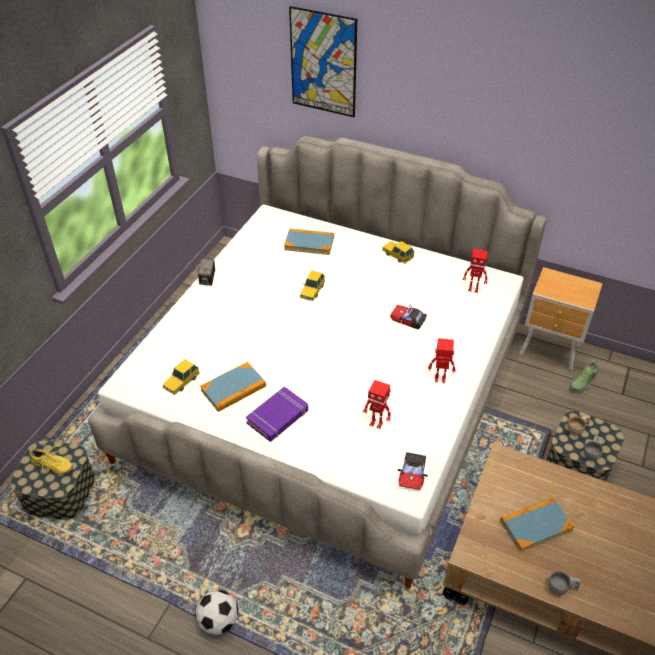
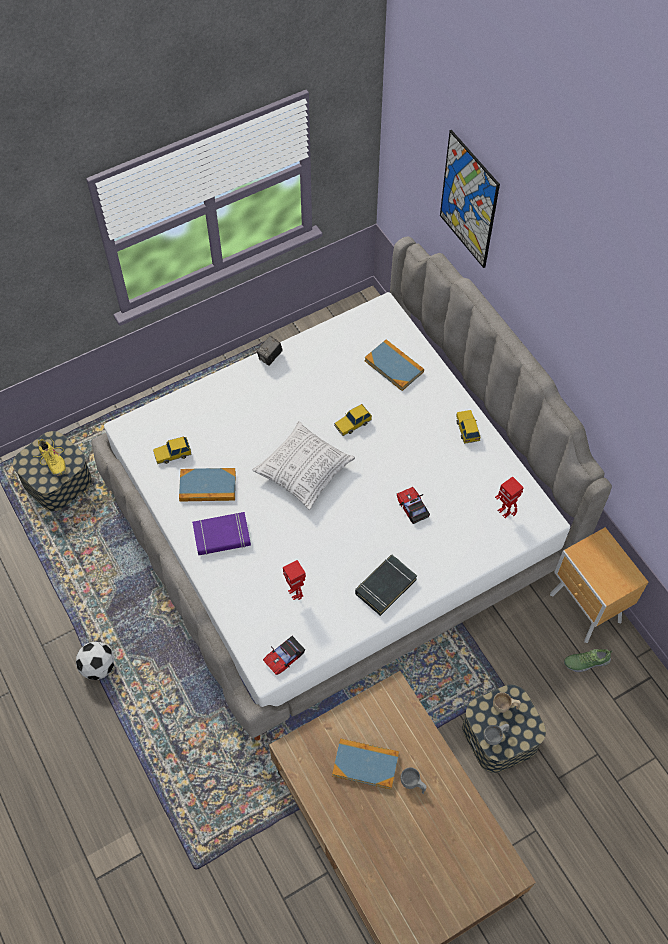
camera: 35 degrees right, 15 degrees up
(304, 338) = (304, 471): none -> pillow
(440, 379) = (385, 586): toy robot -> black book
(561, 588) = (337, 826): grey cup -> grey cup (412, 784)

